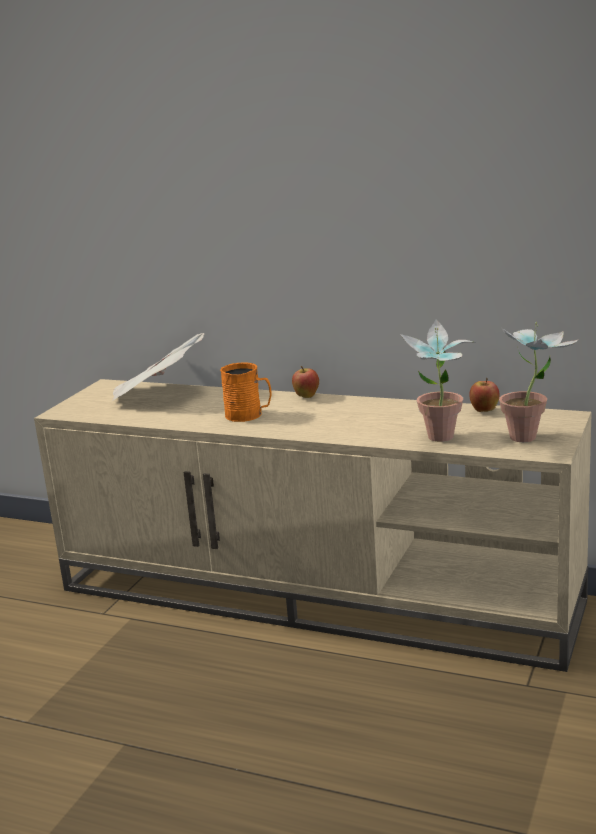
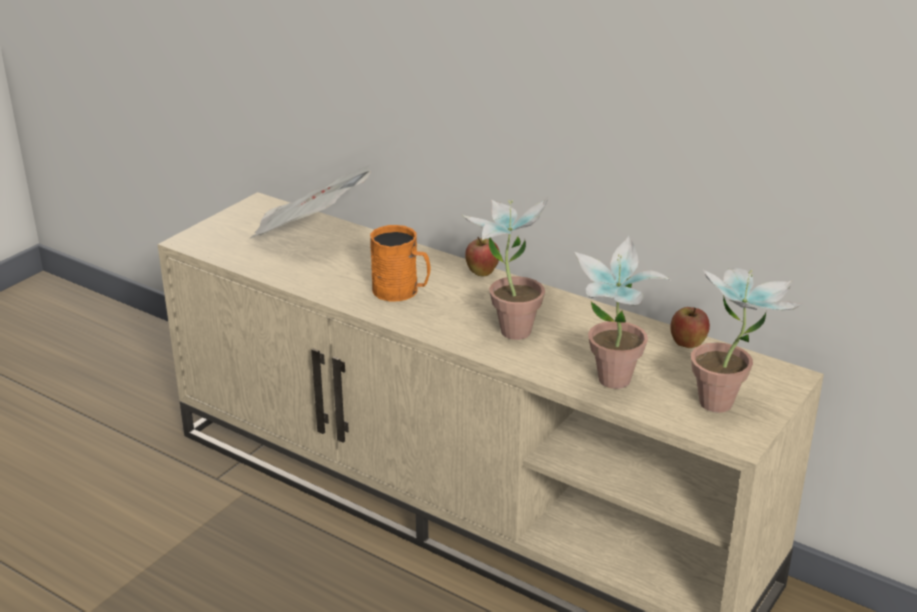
camera: 10 degrees right, 10 degrees up
(343, 421) = (508, 326): none -> potted plant

